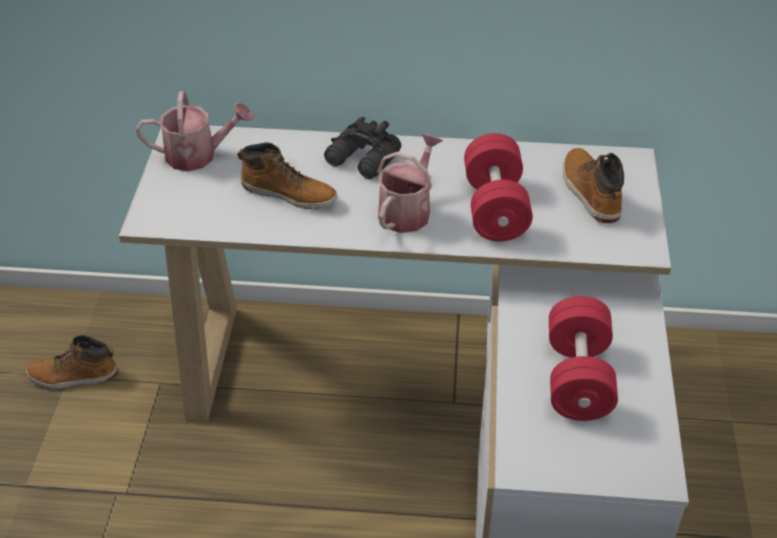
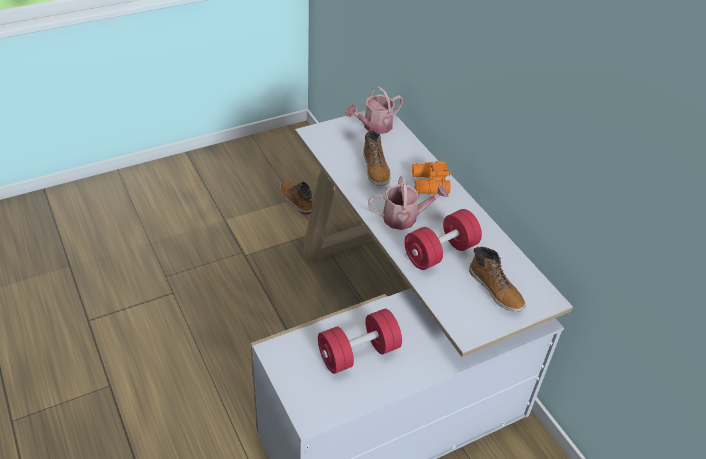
camera: 55 degrees right, 0 degrees up
(198, 155) = (374, 127): watering can -> watering can turned 90 degrees clockwise
(363, 160) = (429, 184): black binoculars -> orange binoculars
(589, 192) = (496, 289): boot -> boot turned 105 degrees clockwise

